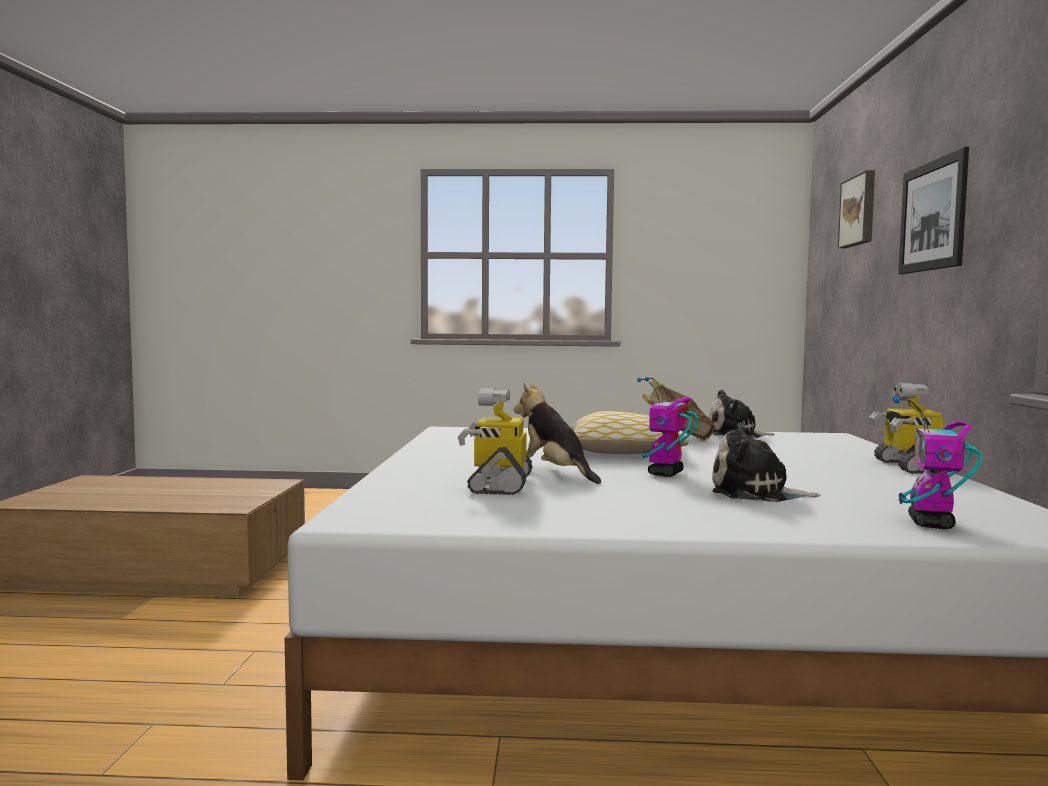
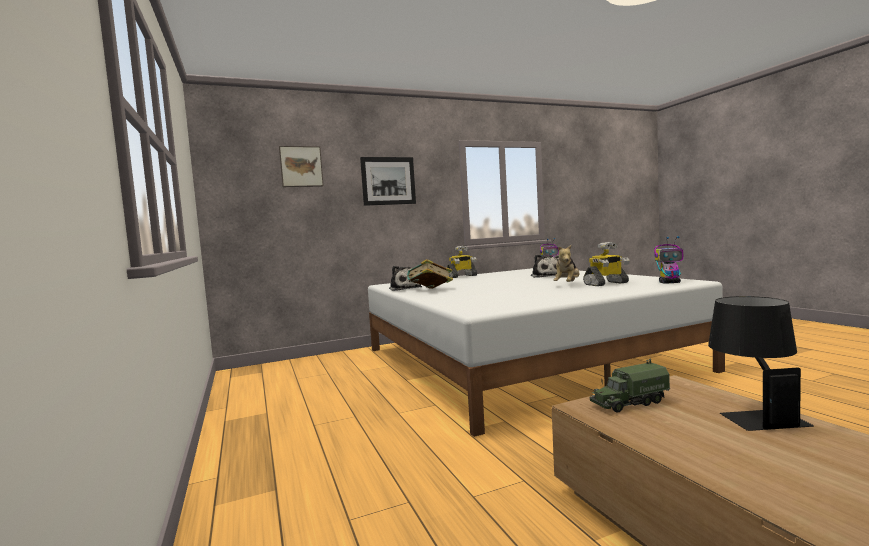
camera: 115 degrees left, 0 degrees up
(158, 503) = (753, 413): none -> black table lamp
(254, 490) = (629, 403): none -> toy truck
(625, 452) = (495, 288): pillow -> none
(665, 474) = (535, 281): toy robot -> toy robot (670, 283)

